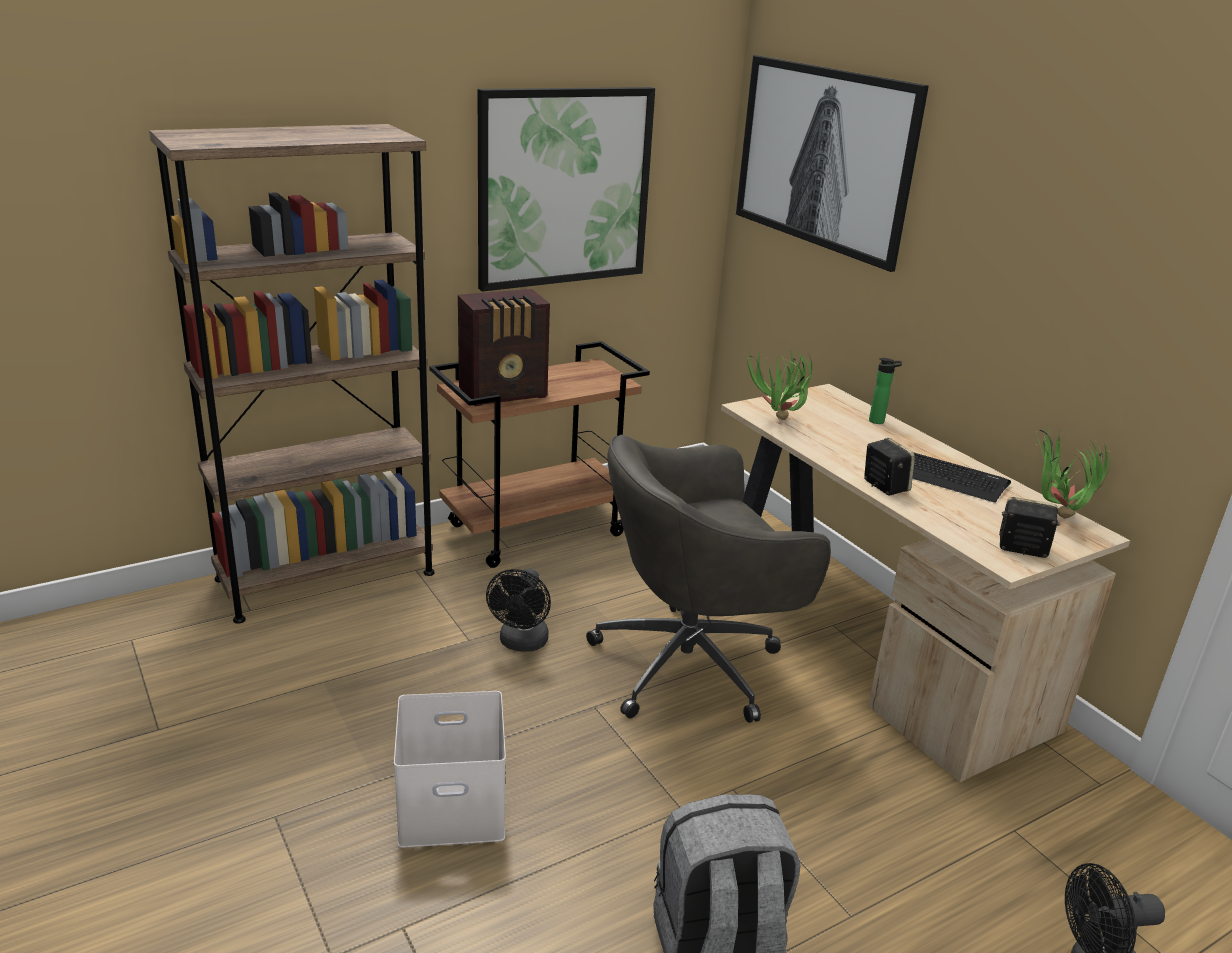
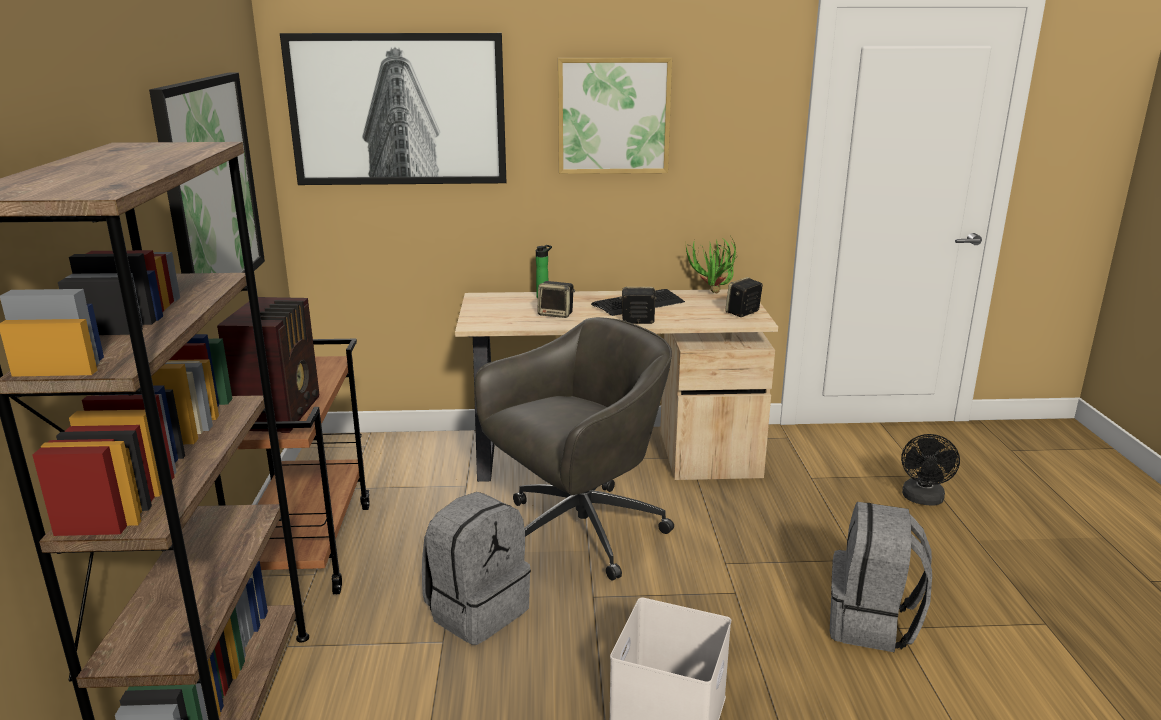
camera: 60 degrees left, 5 degrees down
(522, 643) = (477, 610): black fan -> grey backpack
(692, 664) = (577, 532): grey office chair -> grey office chair turned 135 degrees counterclockwise
(777, 422) = (509, 323): potted plant -> none
(837, 439) = (556, 314): none -> speaker
(1021, 222) = (613, 116): none -> picture

